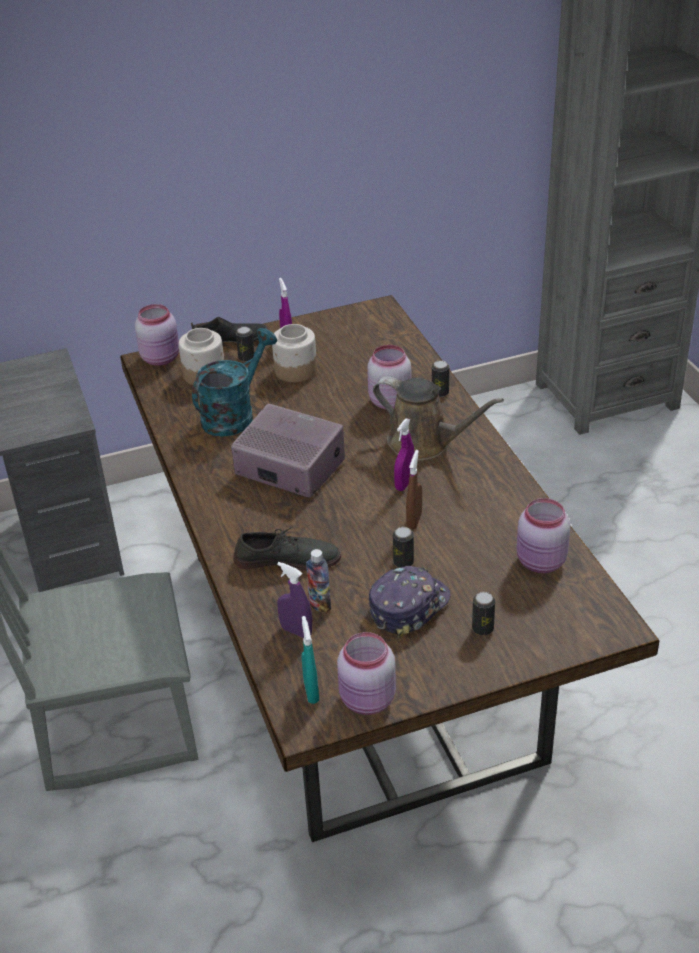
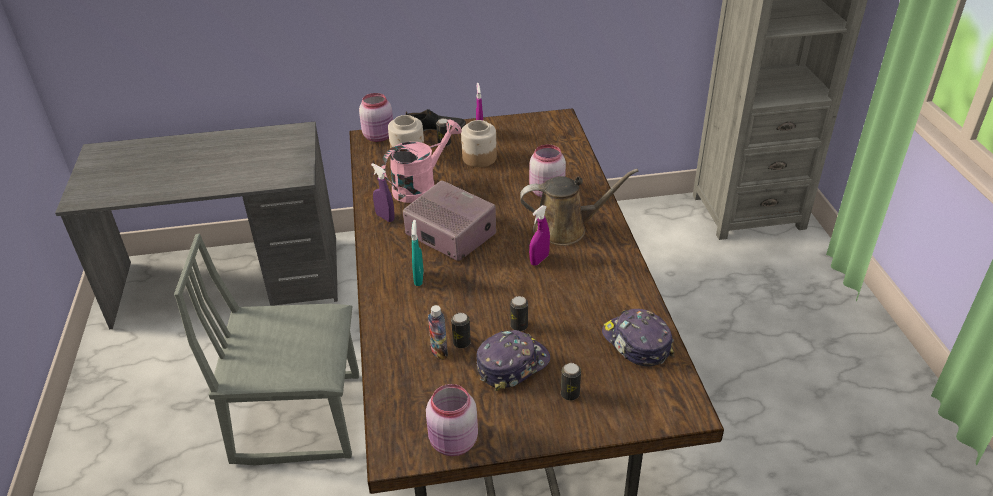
camera: 10 degrees right, 0 degrees up
(234, 414) = (420, 186): turquoise watering can -> pink watering can
(287, 559) = (425, 309): grey shoe -> none
(296, 631) = (413, 372): purple spray bottle -> purple spray bottle (385, 217)
(311, 691) = (409, 427): turquoise spray bottle -> turquoise spray bottle (419, 278)
(414, 520) = (538, 292): brown spray bottle -> none
(425, 443) = (565, 229): brown watering can -> brown watering can turned 45 degrees counterclockwise
(440, 393) = (589, 189): can -> can (461, 343)
(541, 562) = (636, 343): pink jar -> cap

